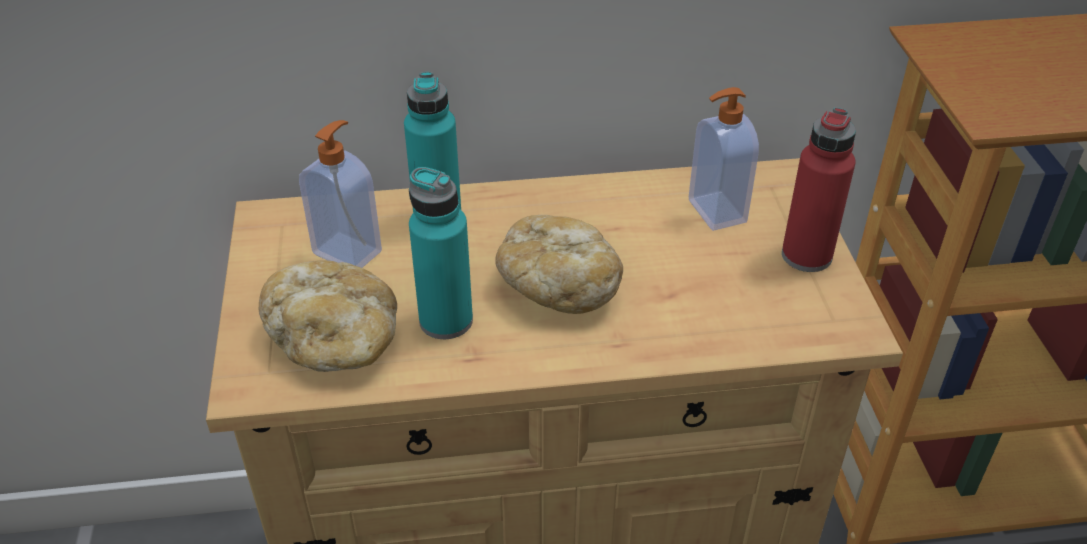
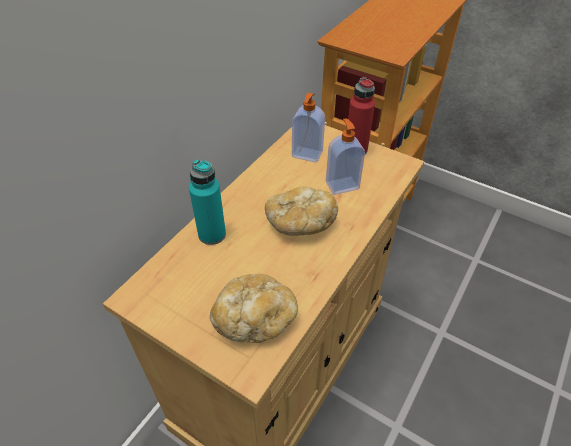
camera: 50 degrees left, 5 degrees up
(349, 251) = (198, 279): soap dispenser -> soap dispenser (341, 185)
(446, 321) = (283, 271): turquoise bottle -> none

